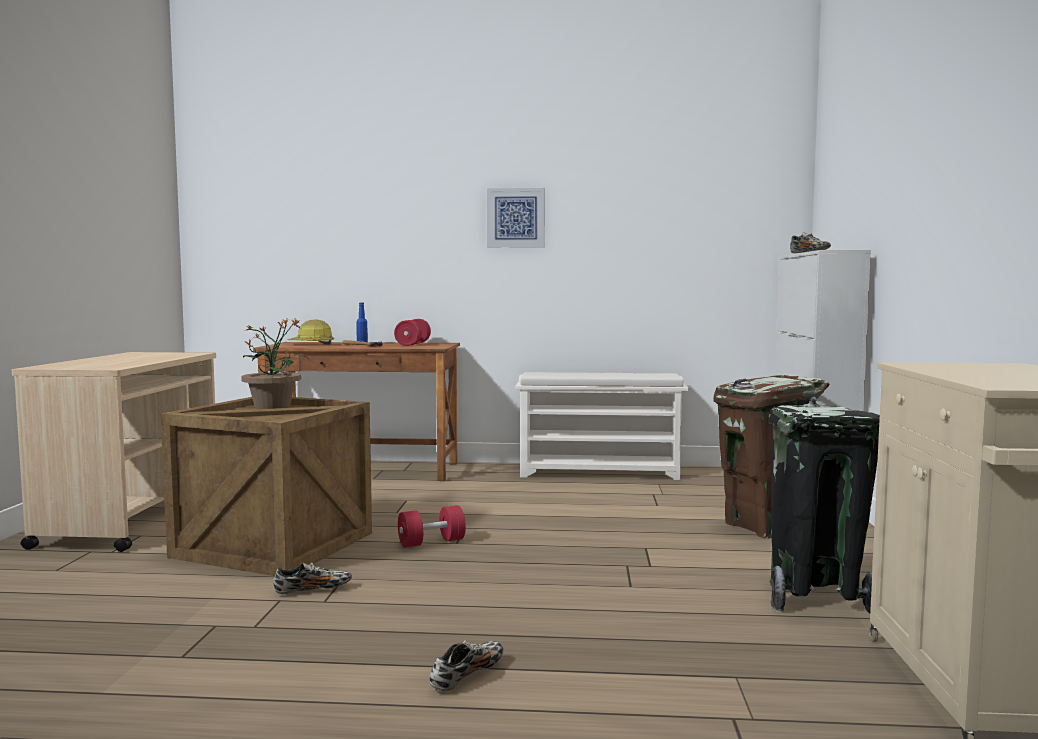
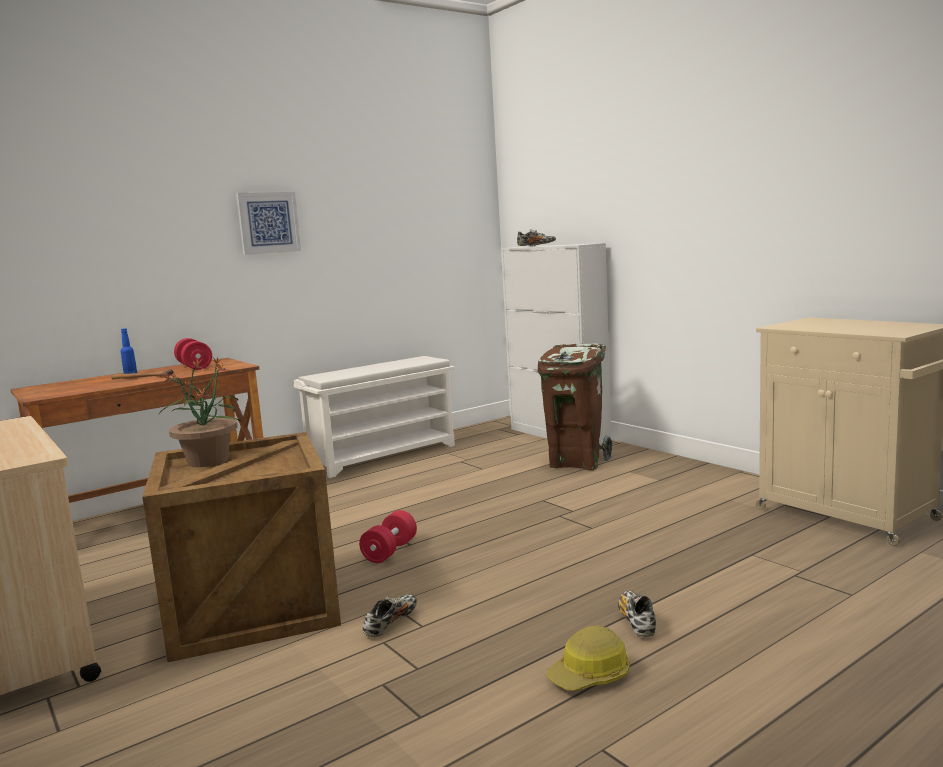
camera: 40 degrees left, 5 degrees up
(312, 344) = (73, 386): hard hat -> hard hat (590, 676)
(816, 595) = (689, 495): black trash can -> none

